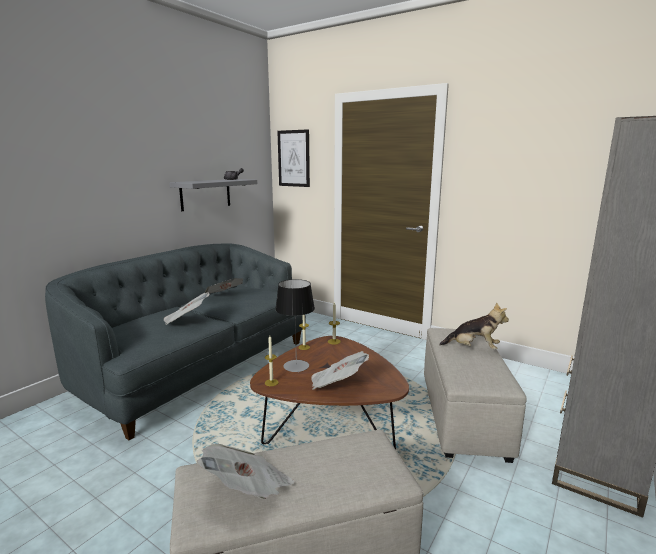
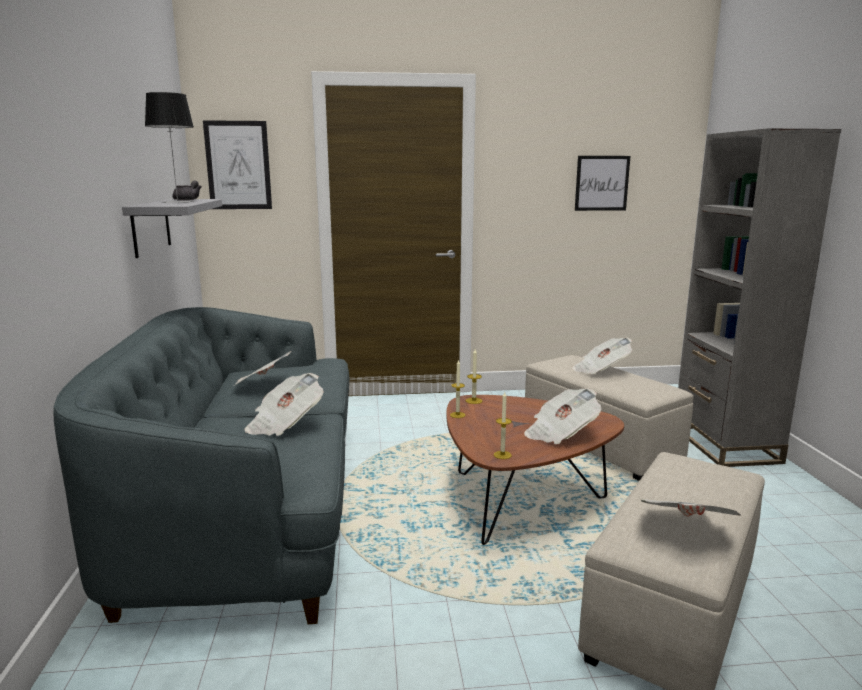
camera: 40 degrees left, 0 degrees up
(296, 366) = (490, 433): table lamp -> table lamp (177, 202)
(473, 348) = (600, 370): plush toy -> newspaper
(564, 176) = (602, 183): none -> picture

